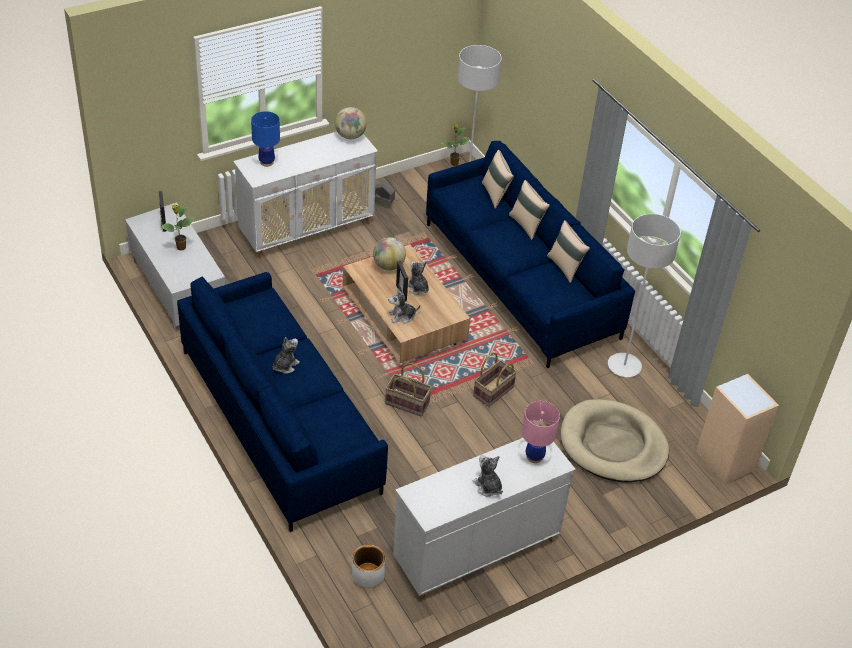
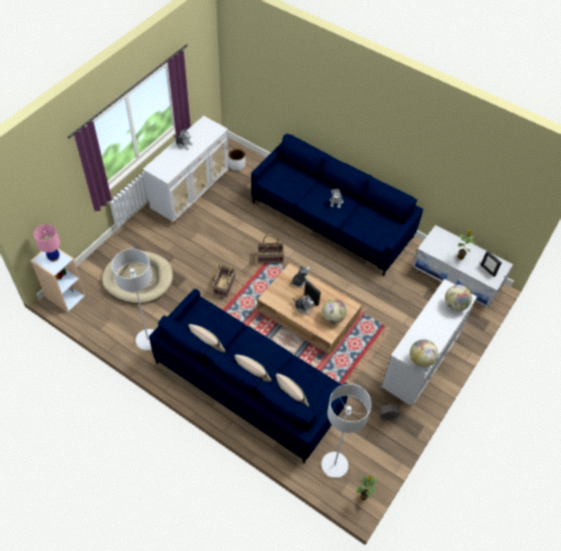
camera: 155 degrees right, 10 degrees up
(267, 162) = (455, 305): blue table lamp -> globe
(534, 457) = (166, 167): pink table lamp -> pink table lamp (54, 257)

